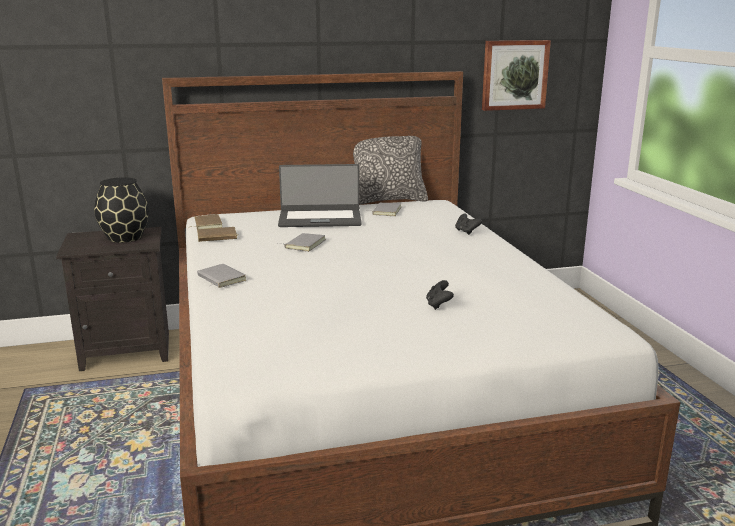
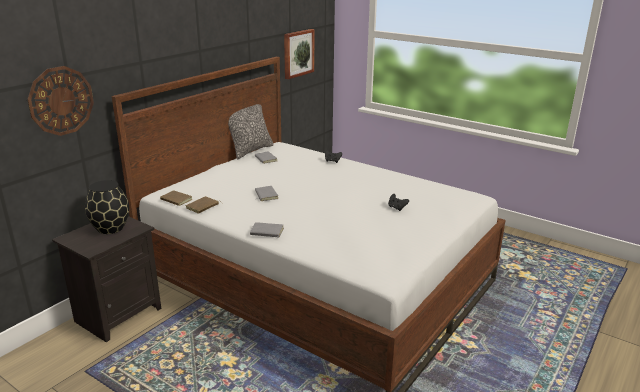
camera: 40 degrees left, 5 degrees up
(96, 72) = (61, 101): none -> wall clock
(320, 219) = (238, 175): laptop -> none

